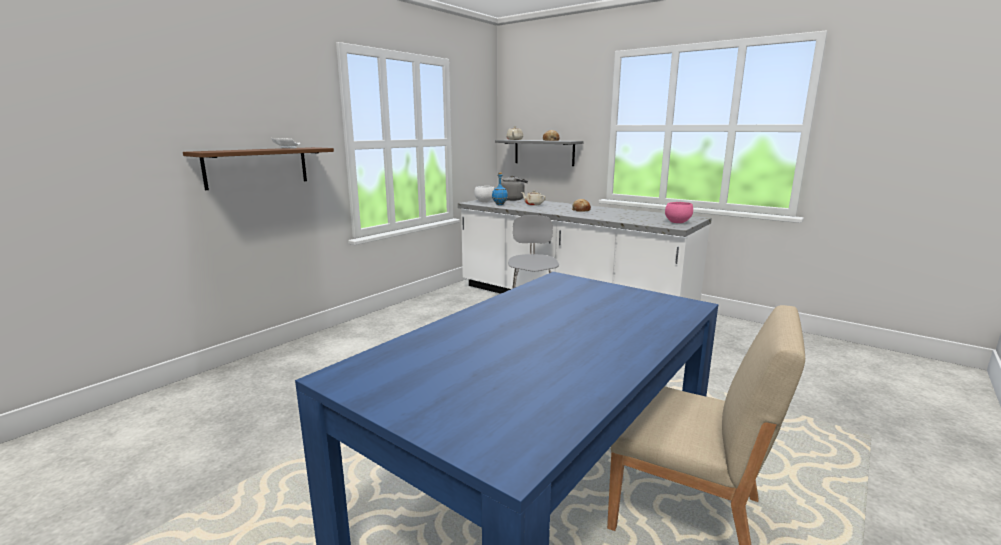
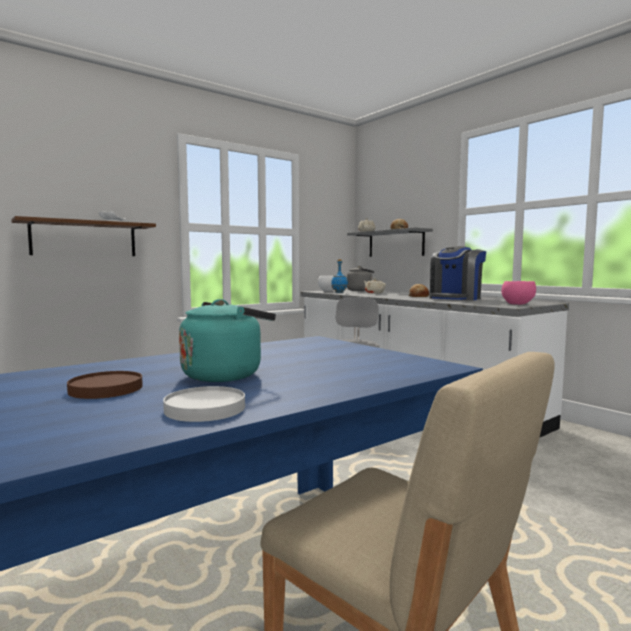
camera: 15 degrees right, 10 degrees down
(494, 356) = (106, 389): none -> brown plate
(556, 330) = (226, 375): none -> turquoise kettle
(597, 368) = (205, 408): none -> white plate
(617, 213) = (455, 298): none -> coffee machine

